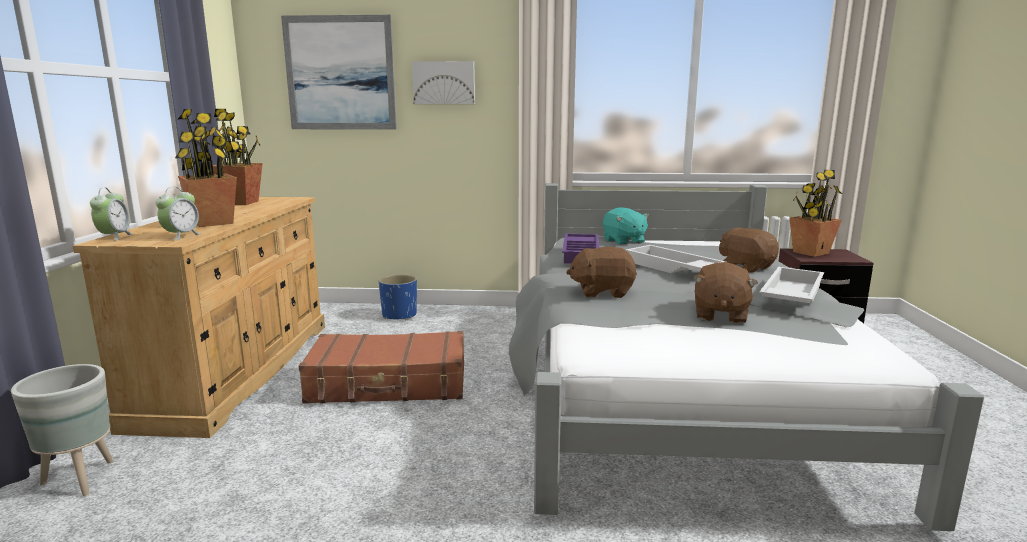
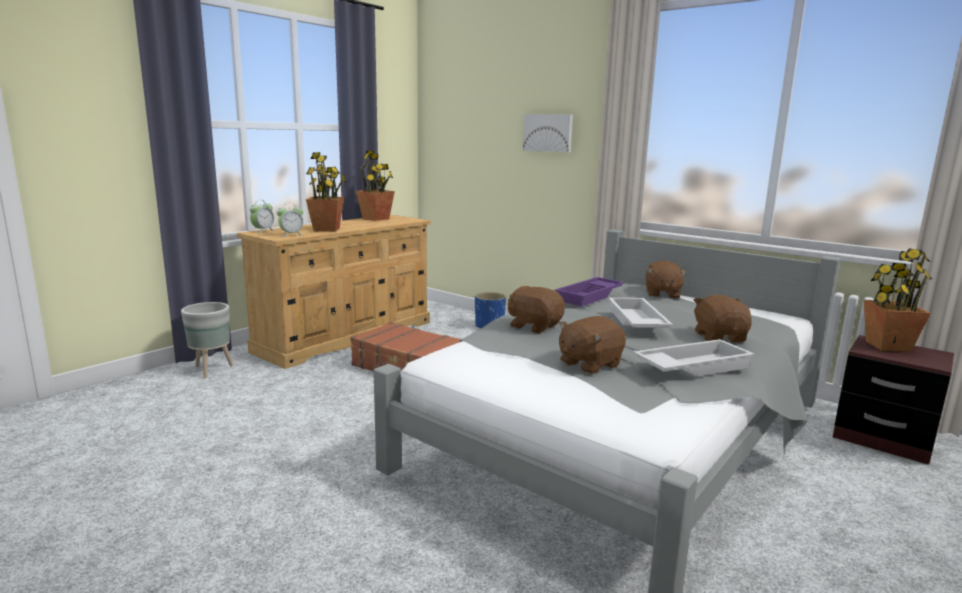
camera: 35 degrees right, 0 degrees up
(340, 73) = (477, 123): picture -> none
(623, 241) = (662, 294): turquoise plush toy -> brown plush toy

